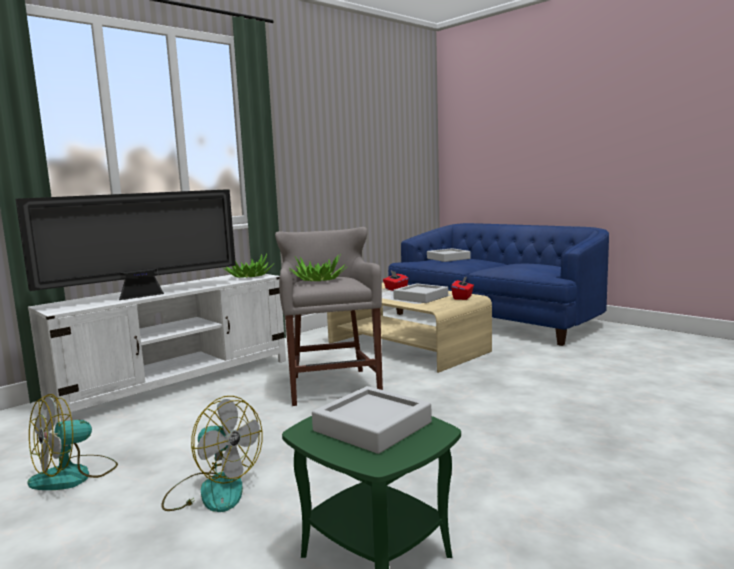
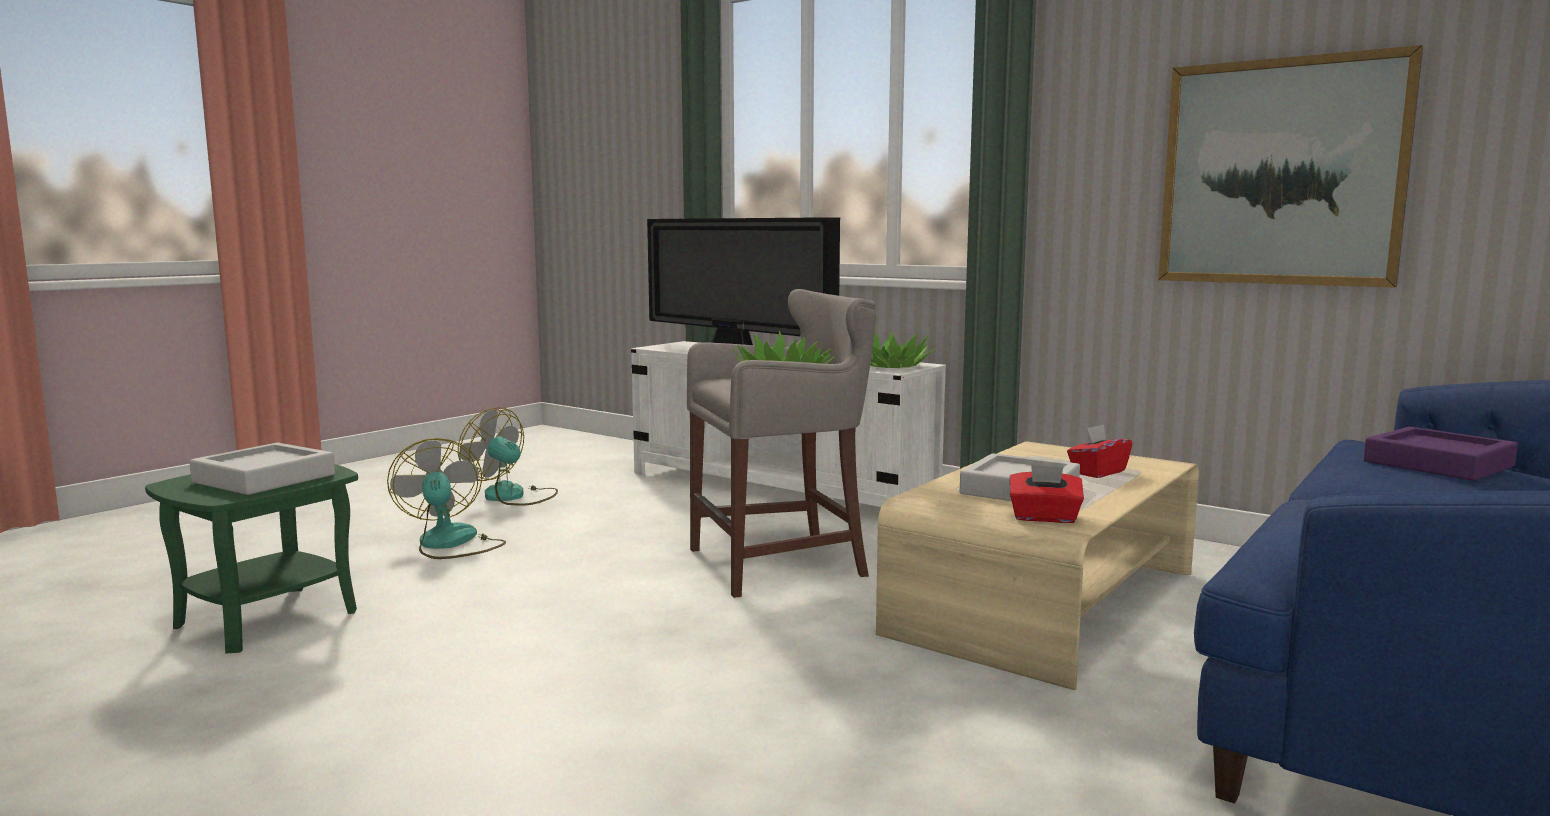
camera: 80 degrees right, 0 degrees up
(212, 491) = (450, 544): fan -> fan turned 135 degrees clockwise
(349, 166) = (1281, 173): none -> picture
(448, 258) = (1438, 464): grey tray -> purple tray

